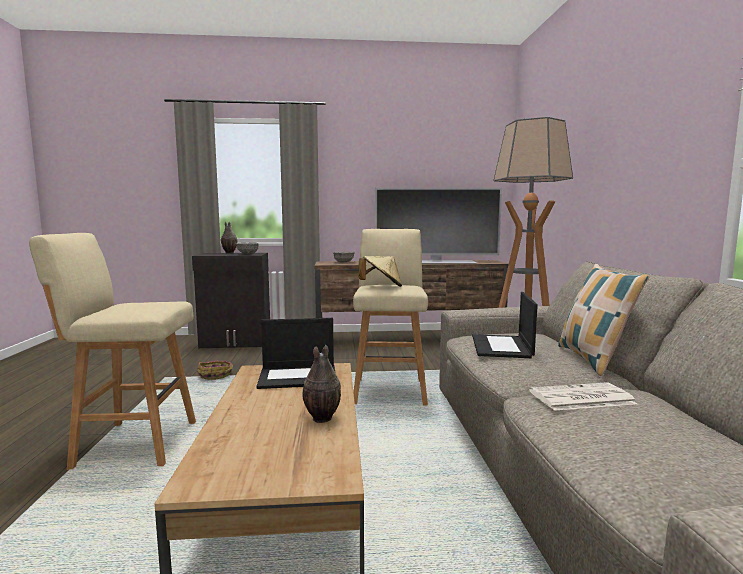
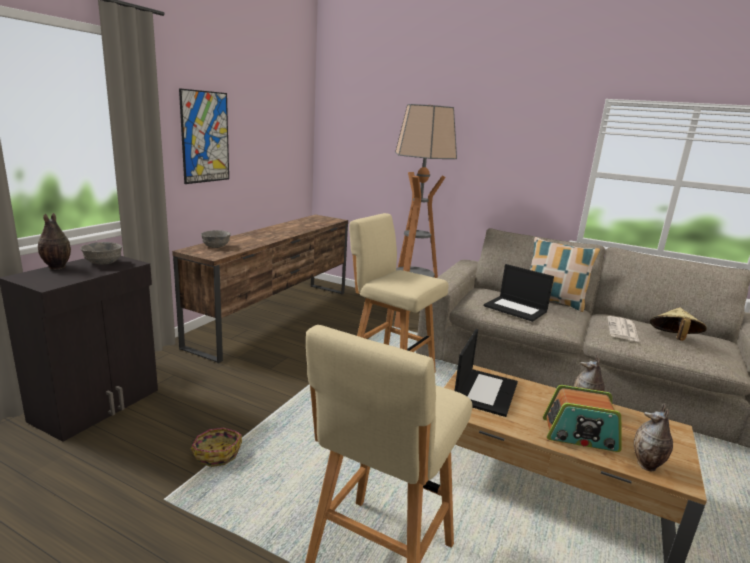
camera: 60 degrees left, 10 degrees up
(213, 461) = (647, 466): none -> vase
(252, 421) = (580, 435): none -> radio
(368, 185) = (205, 137): none -> picture
(381, 286) = (406, 281): beige hat -> beige hat (673, 339)
(439, 262) = (297, 227): television -> none

